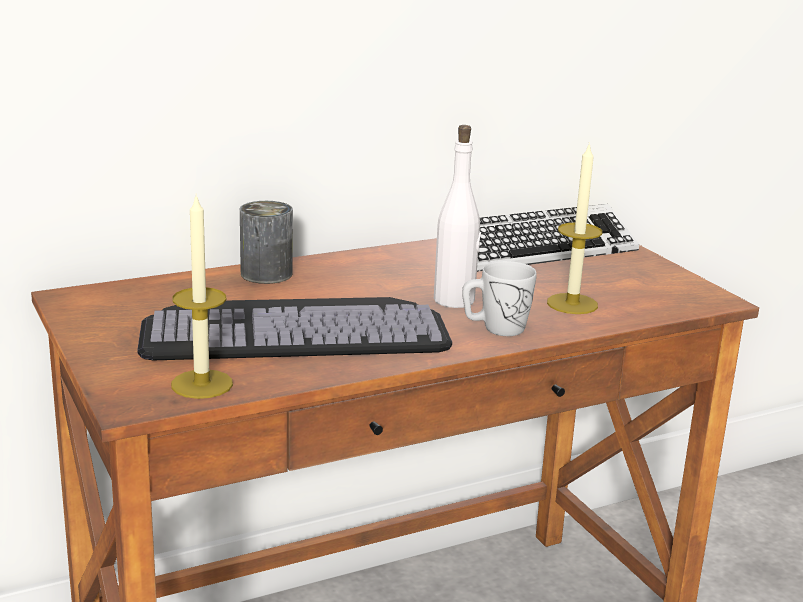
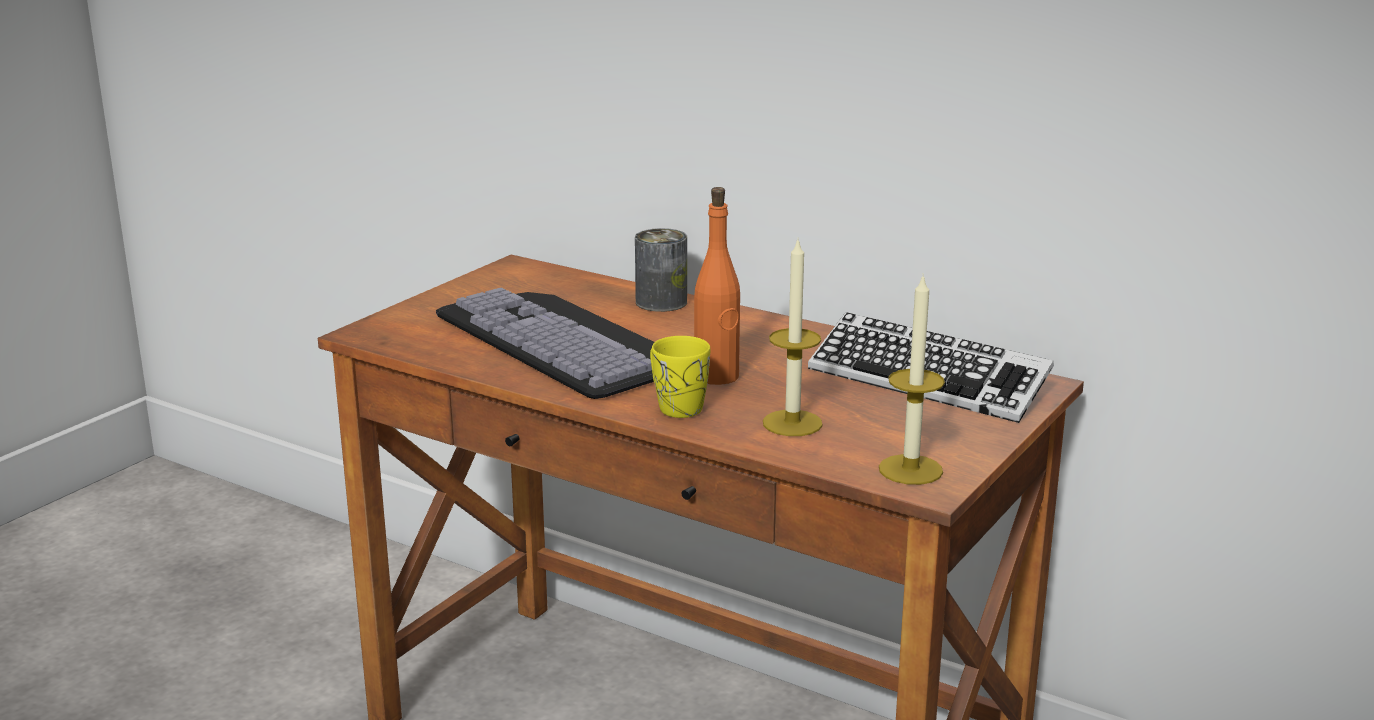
camera: 60 degrees right, 0 degrees up
(202, 384) = (419, 341): candle -> candle (910, 470)
(454, 300) = (717, 376): white bottle -> orange bottle
(495, 328) = (675, 406): white mug -> yellow mug

